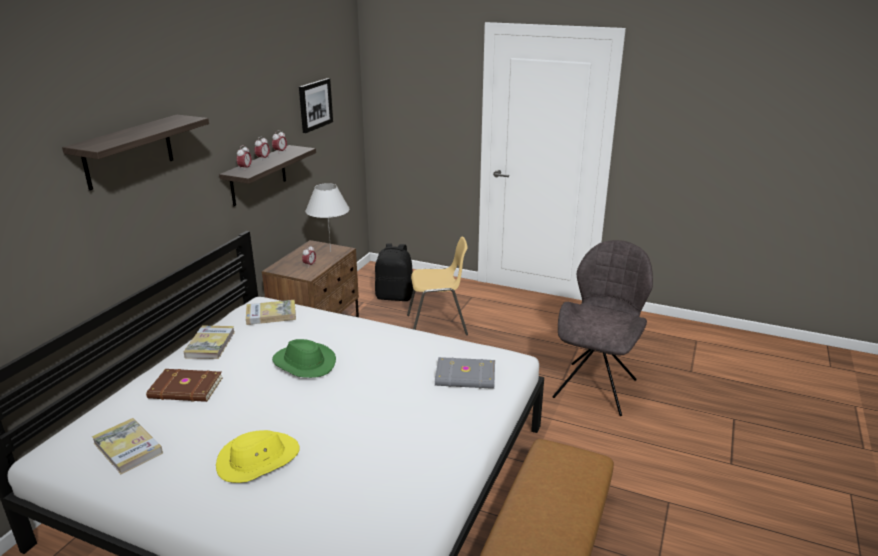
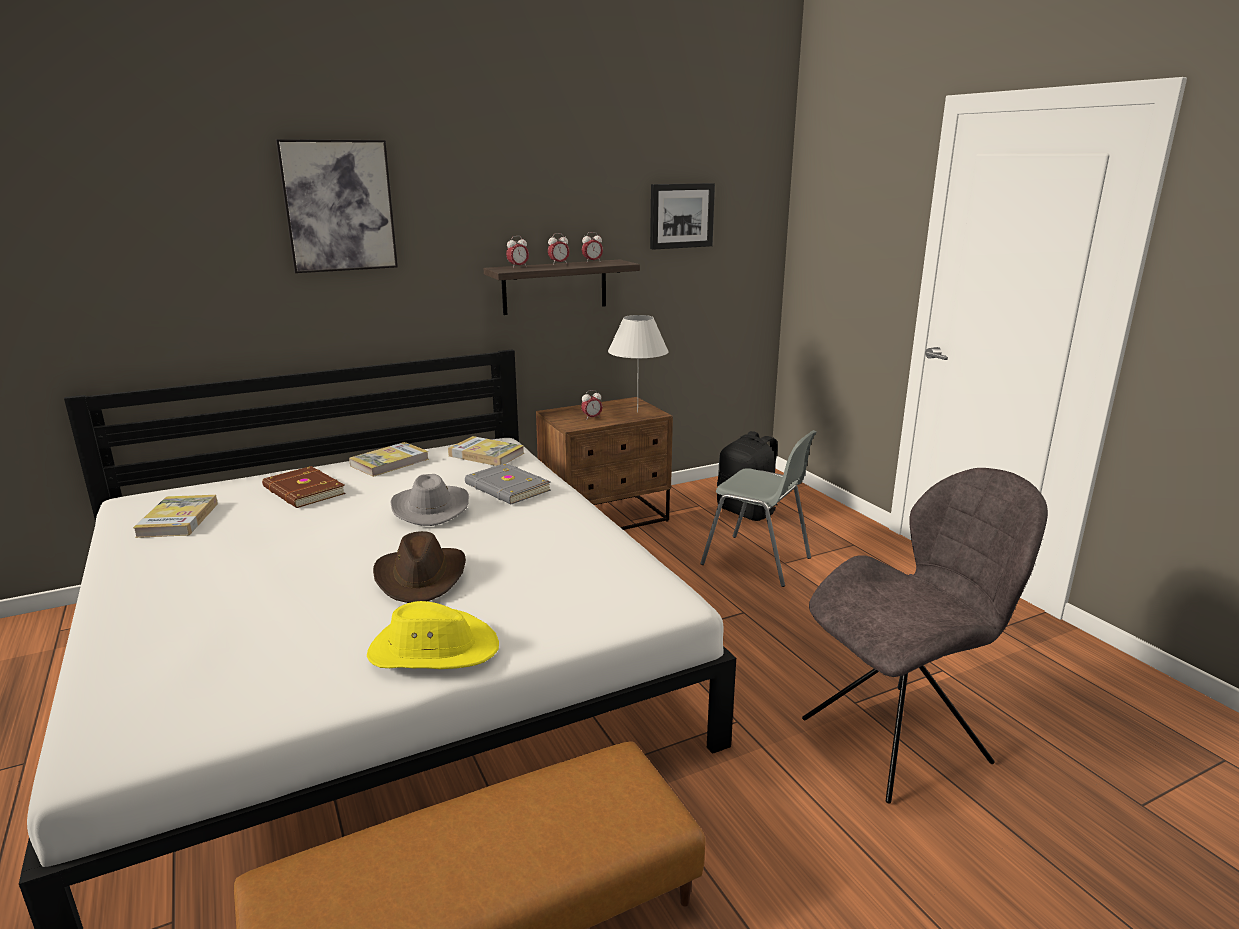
camera: 40 degrees right, 5 degrees down
(128, 152) = (339, 206): shelf -> picture
(258, 459) = (233, 576): yellow hat -> yellow hat (433, 649)
(303, 363) = (430, 508): green hat -> grey hat
(374, 405) = (421, 577): none -> brown hat
(437, 325) = (757, 561): yellow chair -> grey chair
(465, 377) = (574, 593): grey book -> grey book (506, 488)

